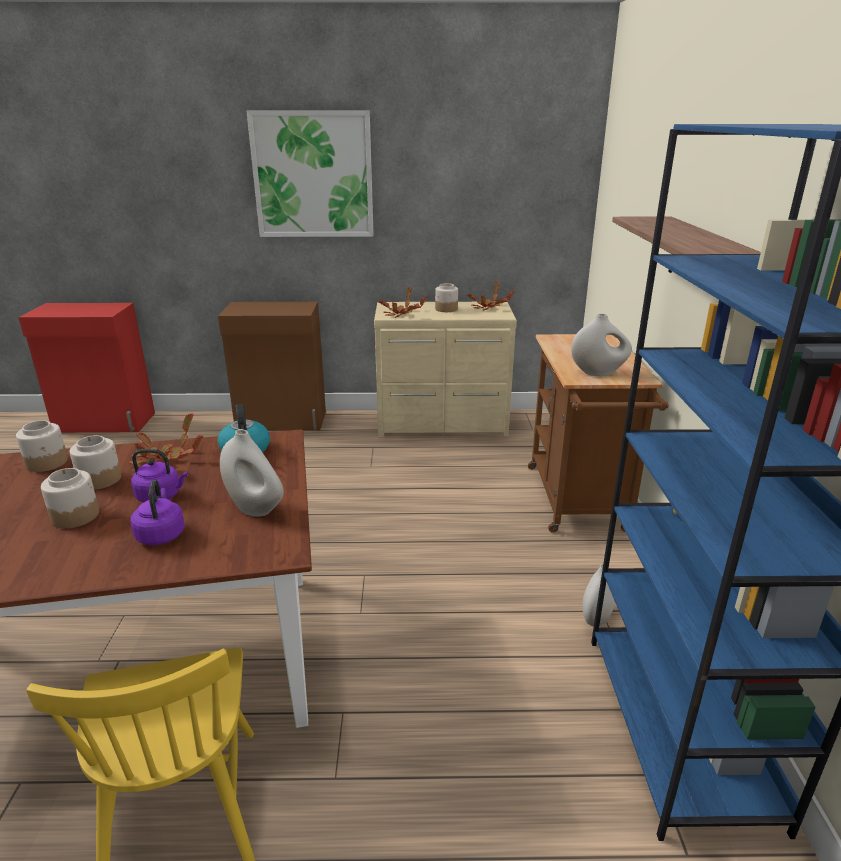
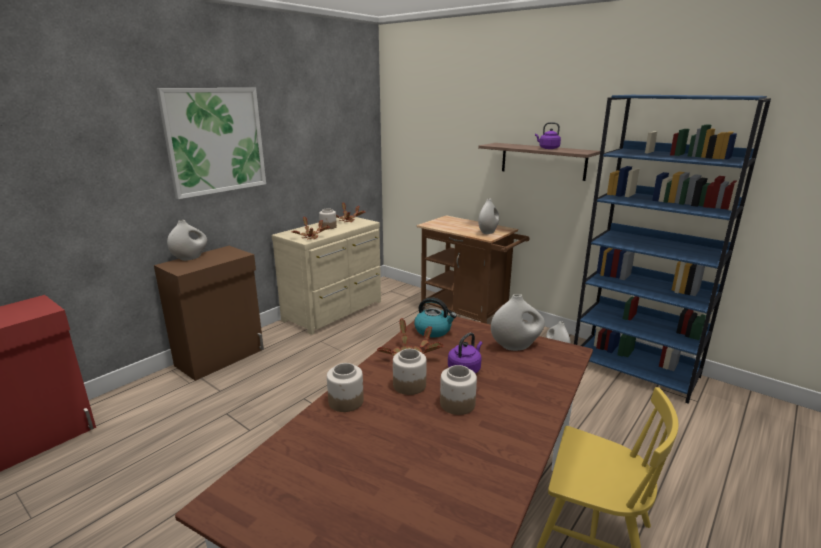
camera: 50 degrees left, 5 degrees down
(161, 534) = (517, 379): purple kettle -> purple kettle (547, 148)
(264, 303) = (190, 258): none -> white vase

